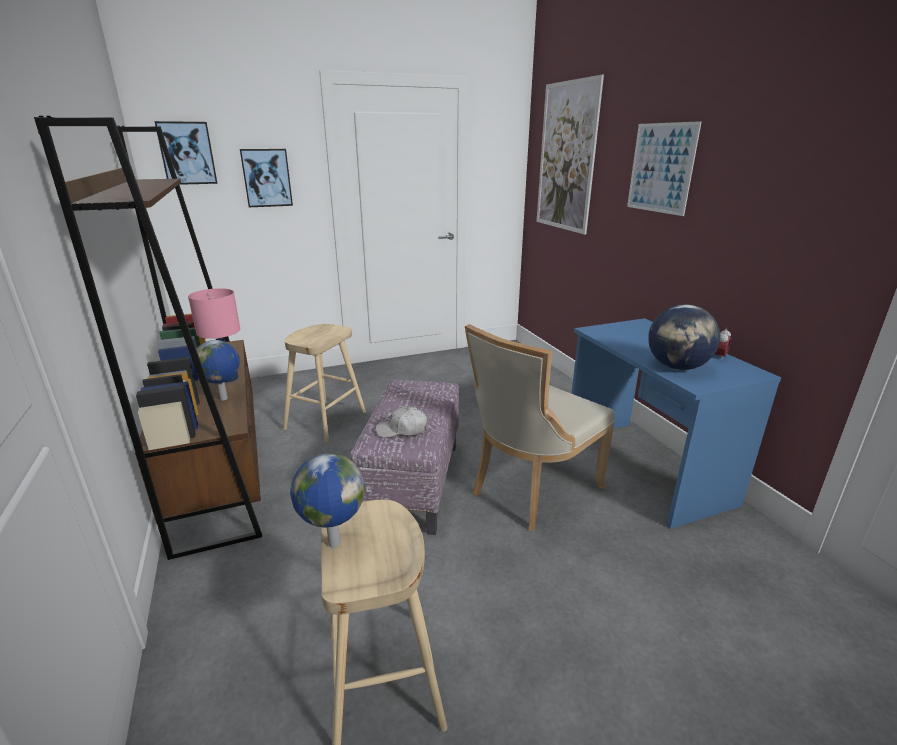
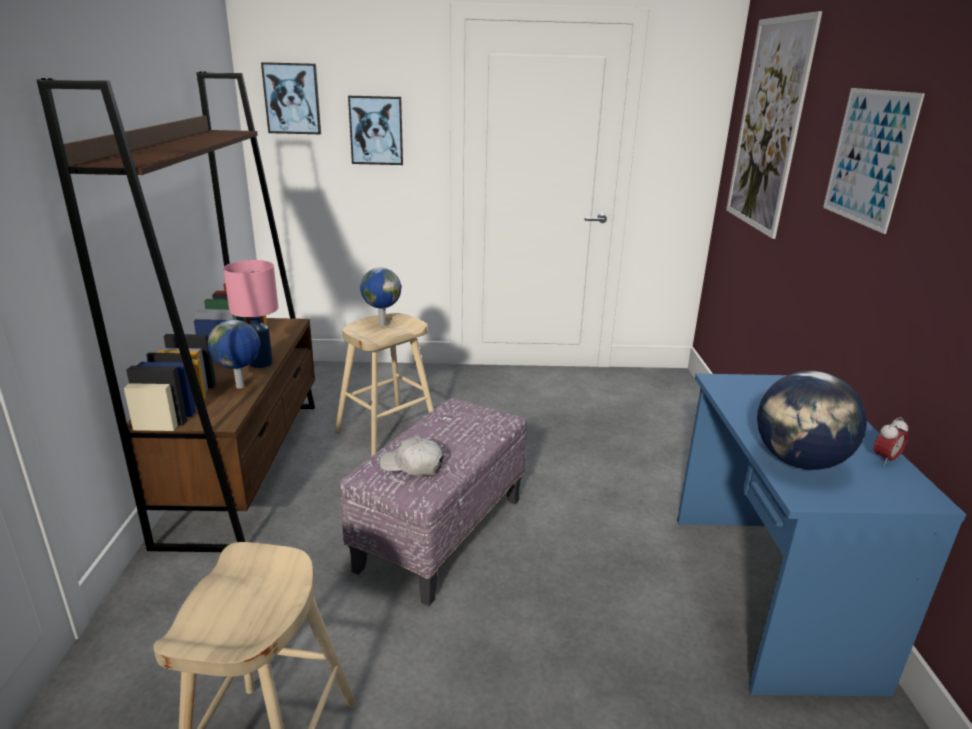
camera: 20 degrees right, 0 degrees up
(333, 543) = (210, 585): globe -> globe (381, 324)
(531, 490) = (582, 582): beige chair -> none

